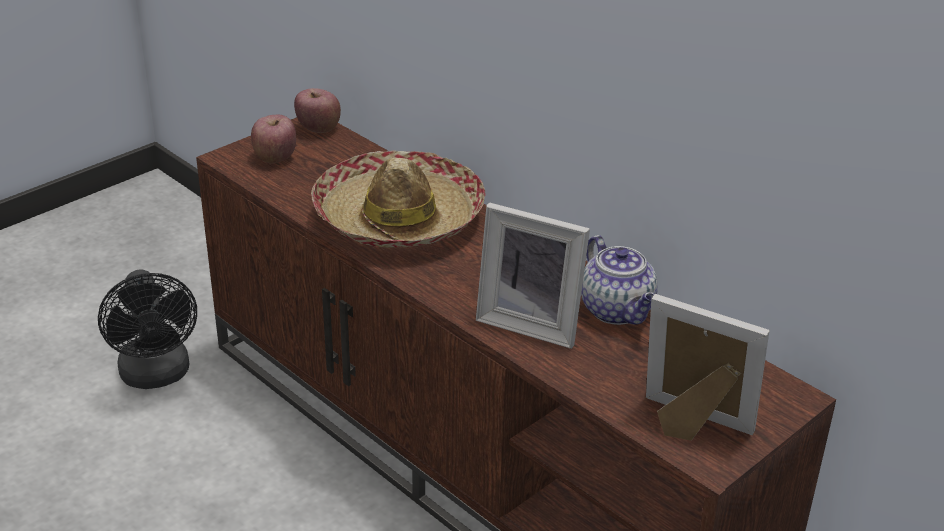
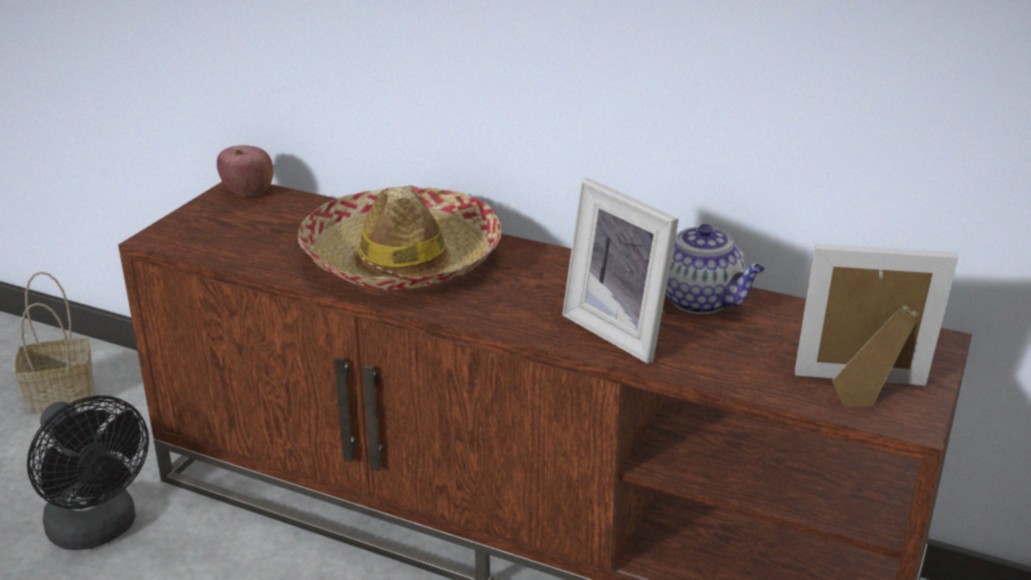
camera: 20 degrees left, 5 degrees down
(180, 257) = (64, 395): none -> basket
(275, 157) = (216, 228): apple -> none
(531, 322) = (622, 330): picture frame -> picture frame turned 45 degrees clockwise

